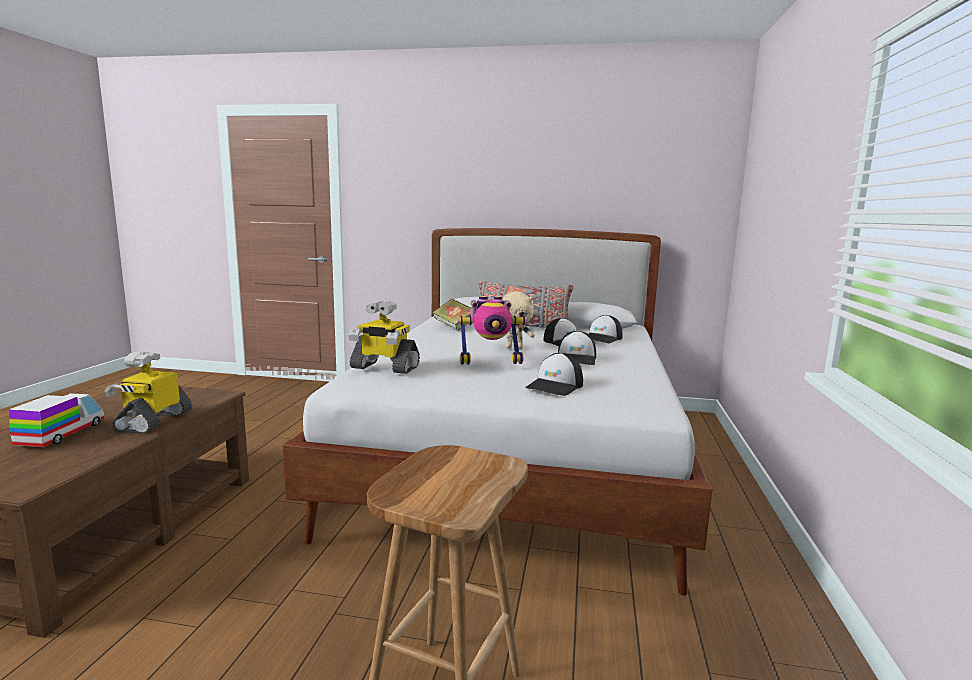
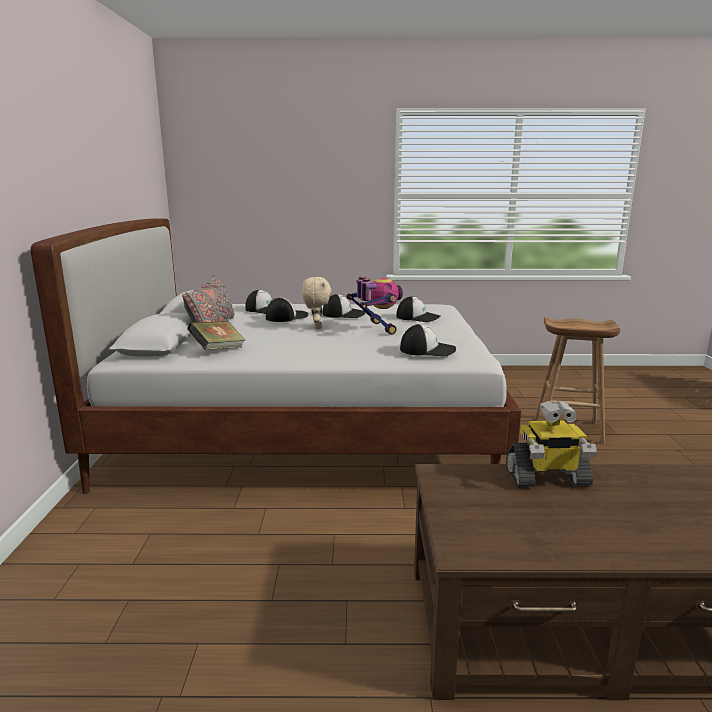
camera: 100 degrees left, 5 degrees up
(61, 434) = (634, 516): toy truck -> none
(384, 367) = (428, 350): toy robot -> cap

